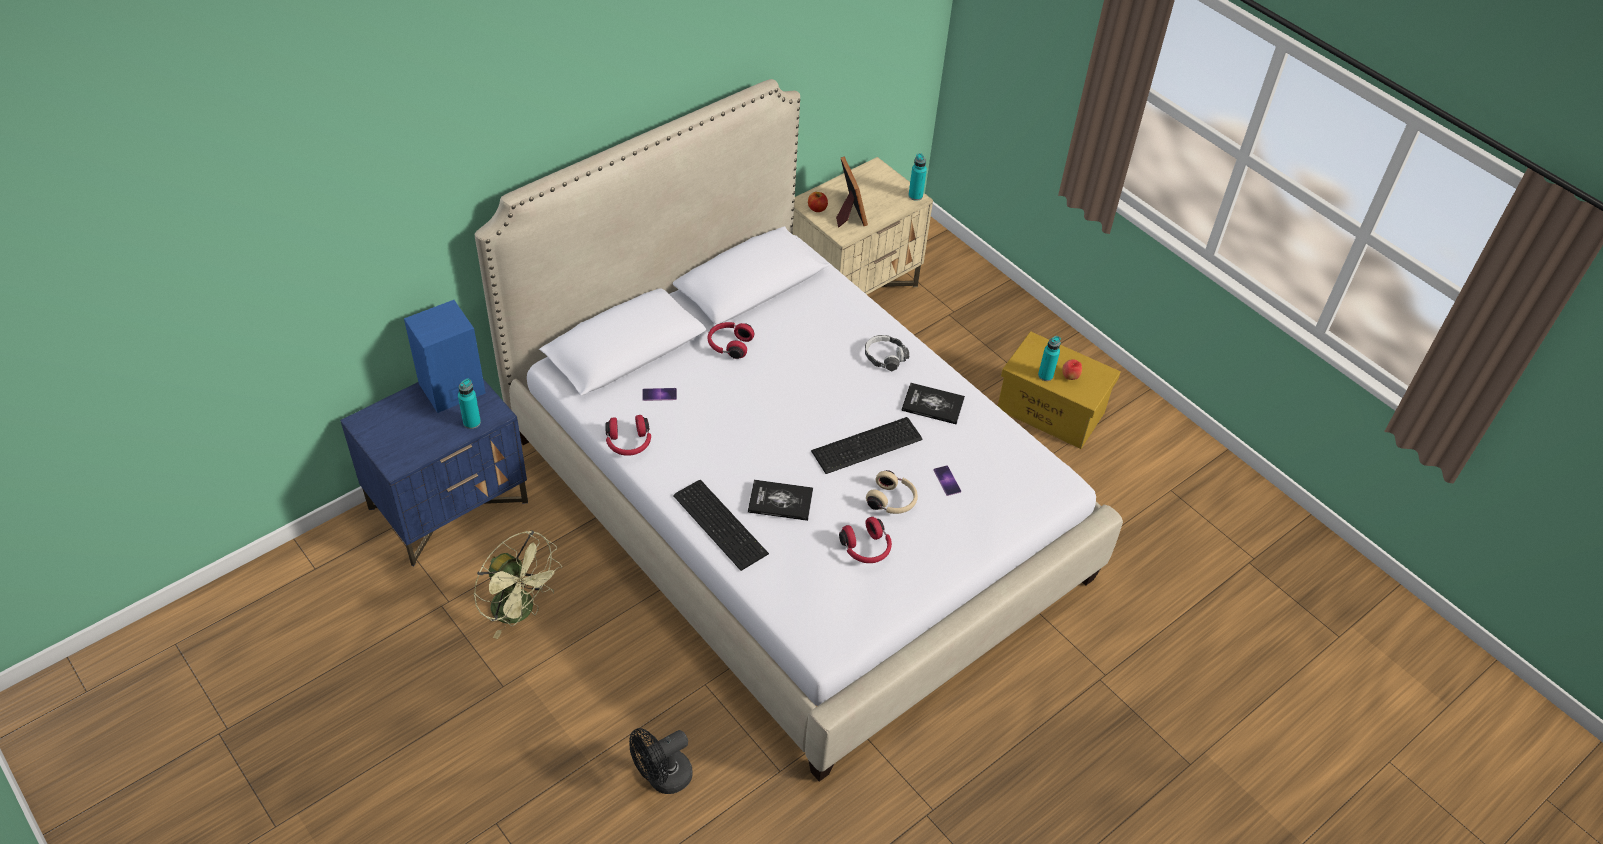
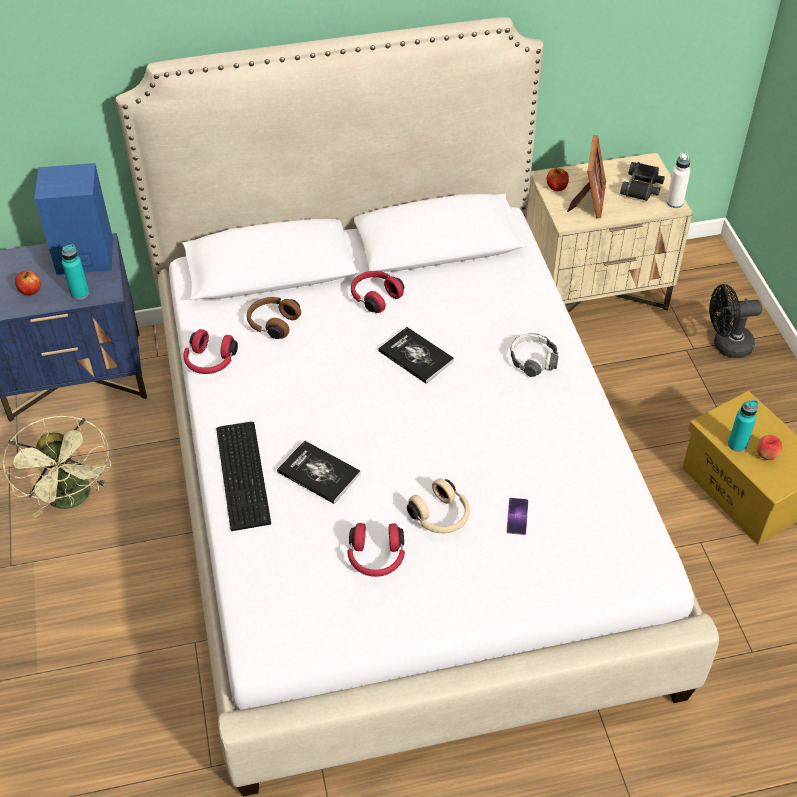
camera: 30 degrees right, 0 degrees up
(423, 434) = (30, 290): none -> apple
(659, 394) = (272, 323): phone -> brown headphones
(662, 778) = (93, 721): black fan -> black fan (726, 345)
(869, 446) = (453, 448): keyboard -> none
(883, 190) = (642, 187): none -> black binoculars
(915, 196) = (674, 202): turquoise bottle -> white bottle
(933, 404) = (554, 428): book -> book (416, 356)

